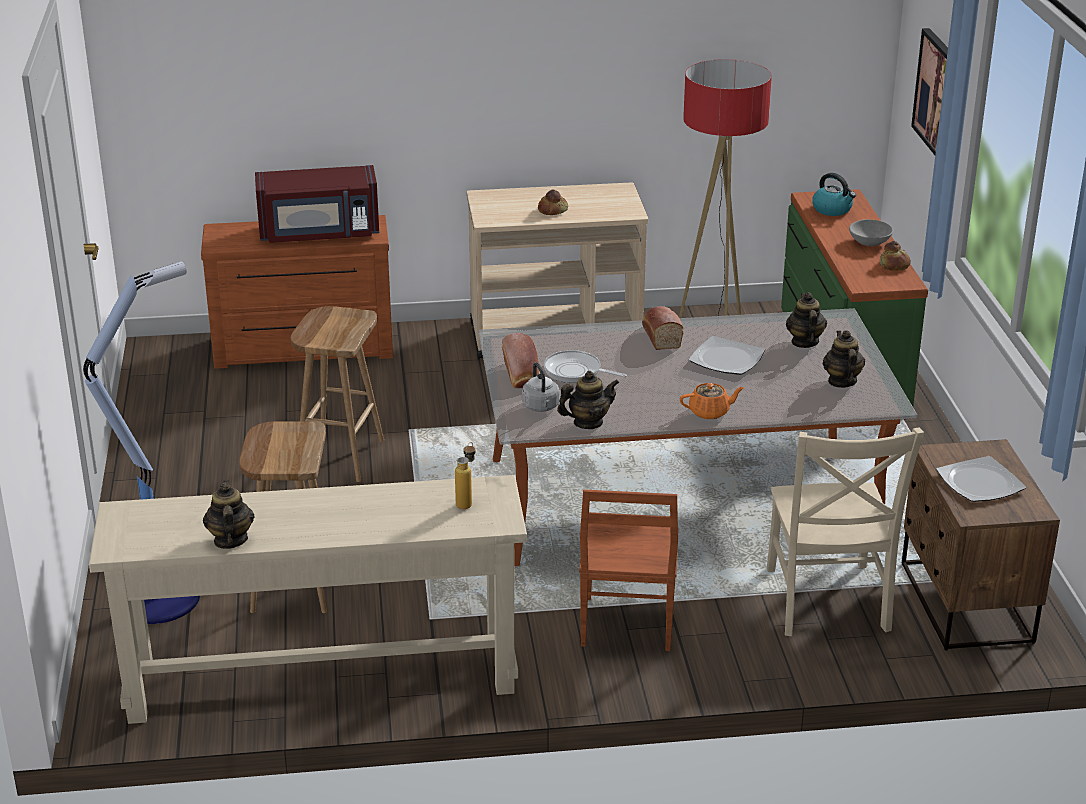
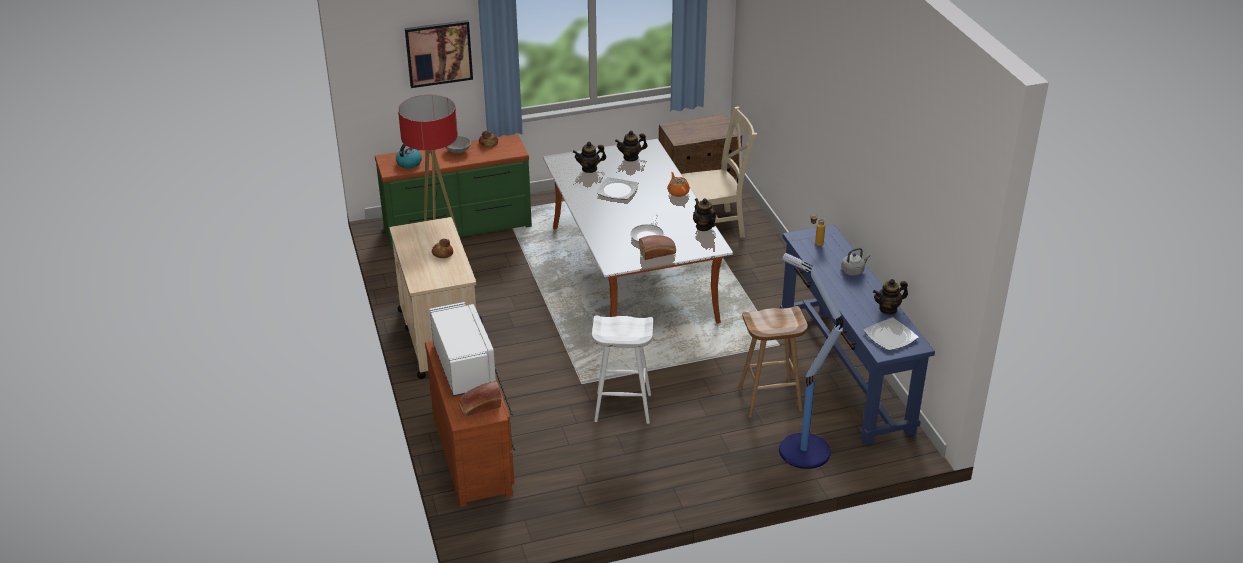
camera: 100 degrees left, 5 degrees up
(319, 233) = (464, 366): red microwave -> white microwave
(322, 677) = (844, 373): beige console table -> blue console table
(339, 456) = (622, 408): brown stool -> white stool
(541, 407) = (692, 242): grey kettle -> grey kettle (853, 271)
(625, 625) = (757, 282): brown chair -> none
(660, 336) = (595, 212): bread -> bread (479, 407)
(979, 483) = (702, 130): plate -> plate (890, 337)

